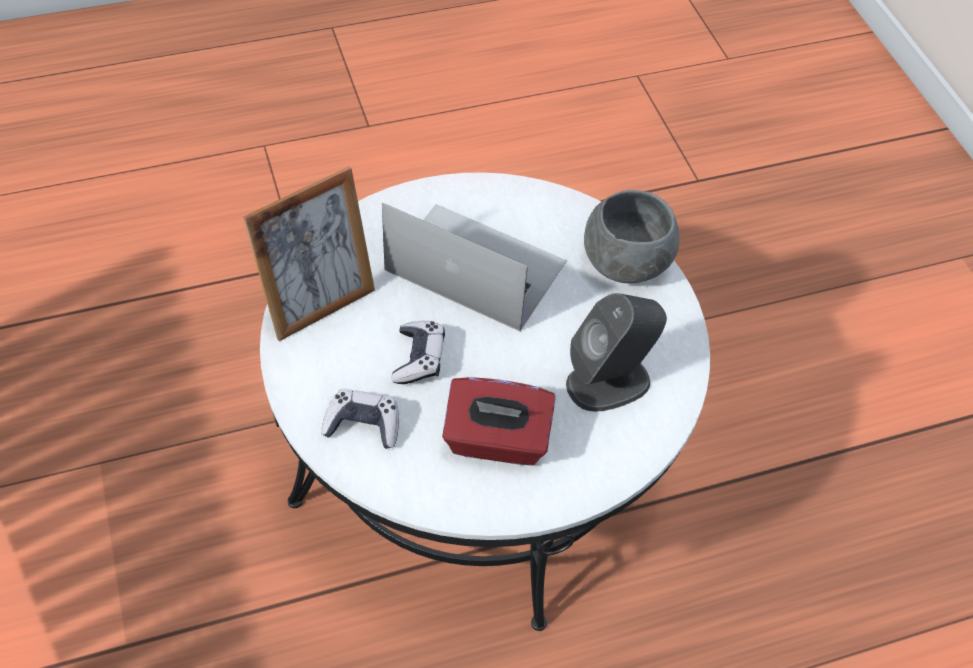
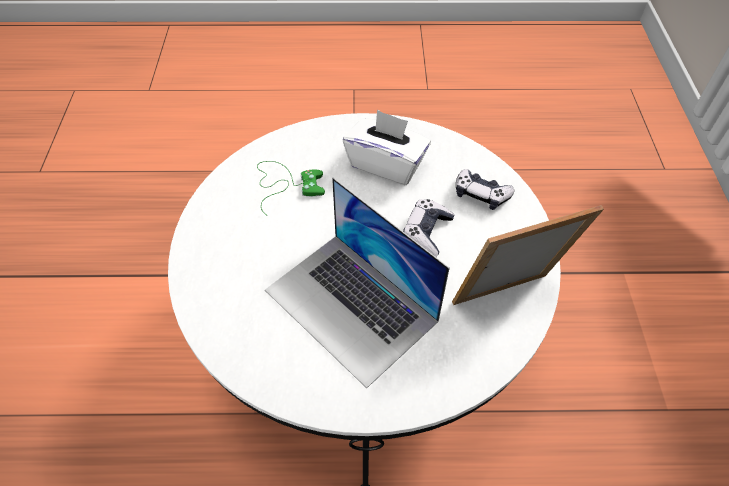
camera: 160 degrees left, 0 degrees up
(496, 441) = (386, 164): red tissue box -> white tissue box
(609, 382) = (286, 184): grey speaker -> green game controller
(625, 263) = (213, 276): grey bowl -> none

